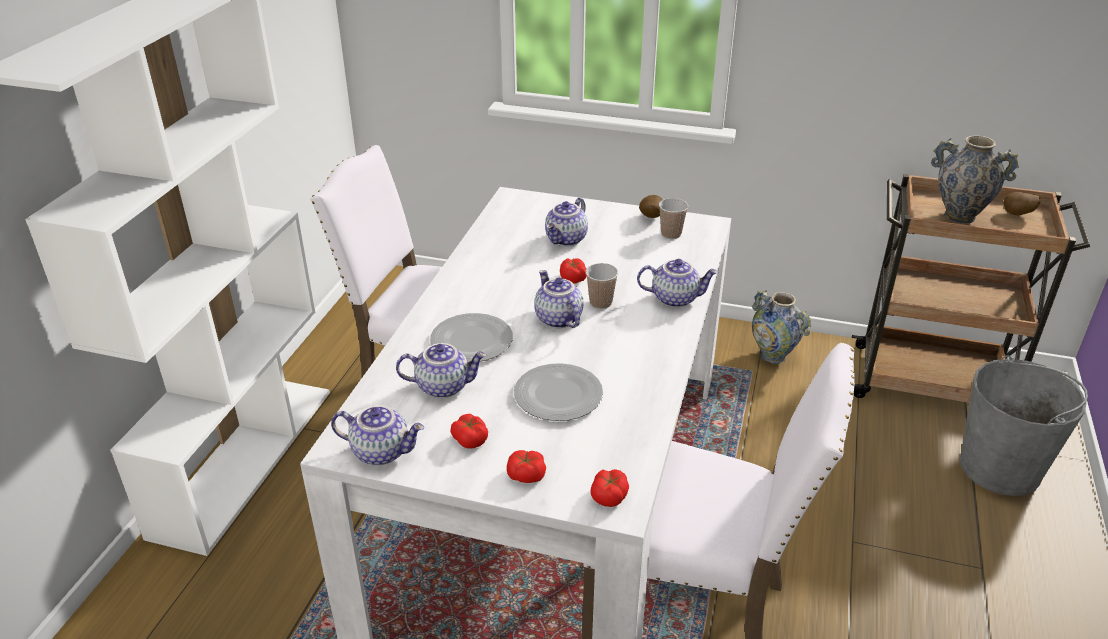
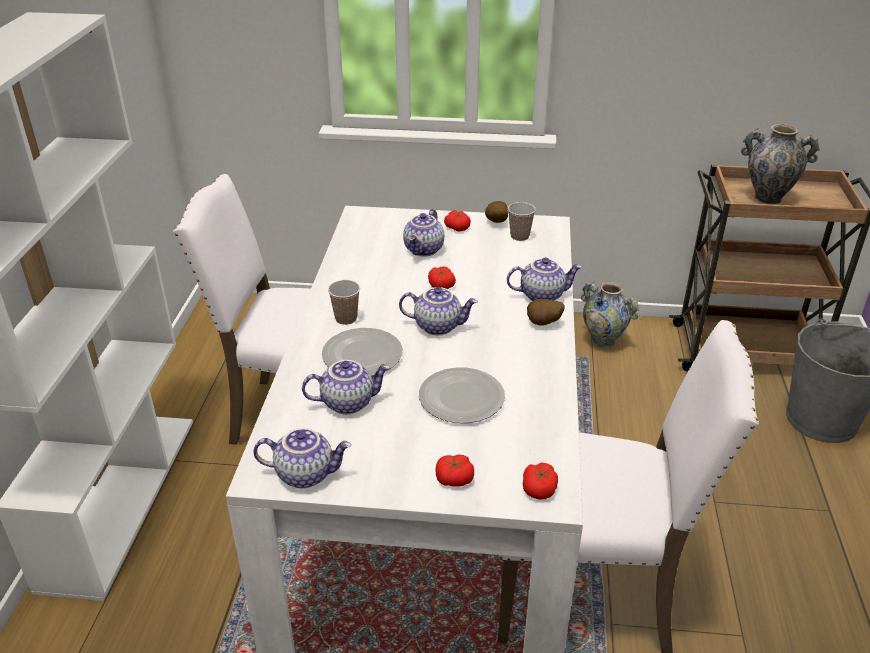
camera: 10 degrees left, 0 degrees up
(470, 439) = (389, 450): tomato -> tomato (457, 227)
(557, 319) = (438, 326): teapot -> teapot turned 135 degrees clockwise
(600, 303) = (474, 306): cup -> cup (346, 318)
(1017, 215) = (815, 193): potato -> potato (543, 324)

